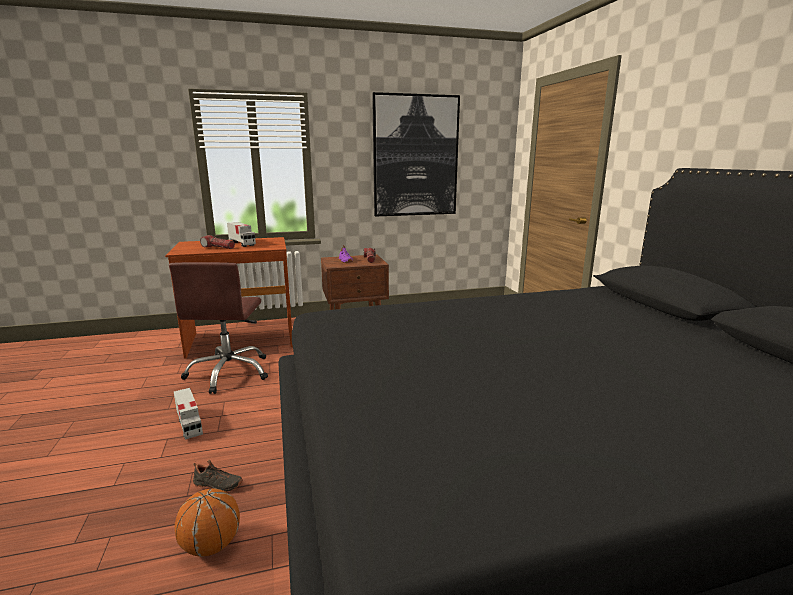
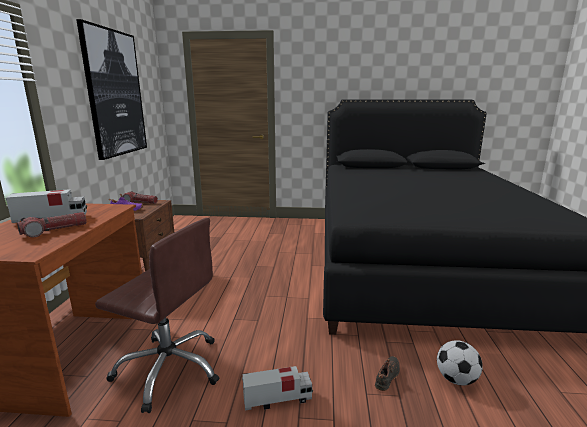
camera: 70 degrees left, 0 degrees up
(211, 545) = (456, 379): basketball -> football

